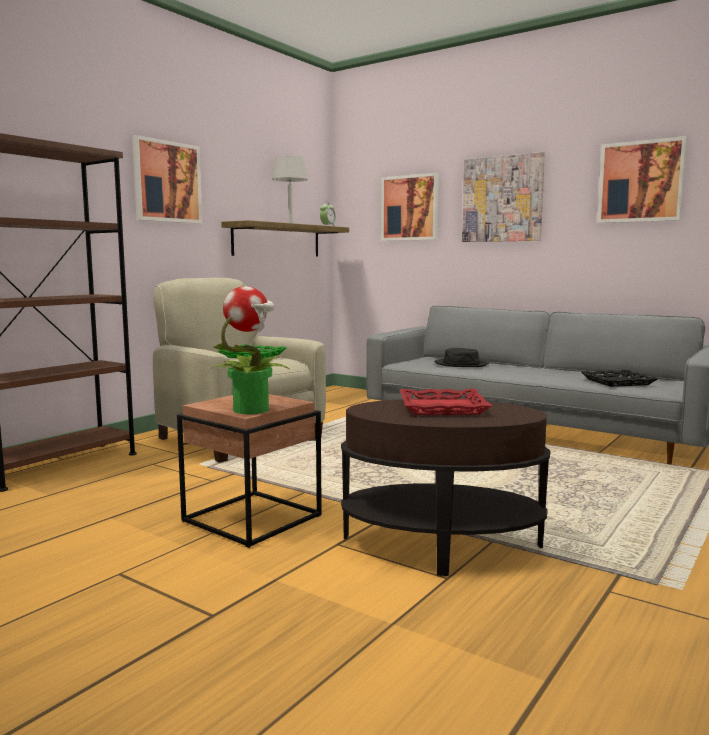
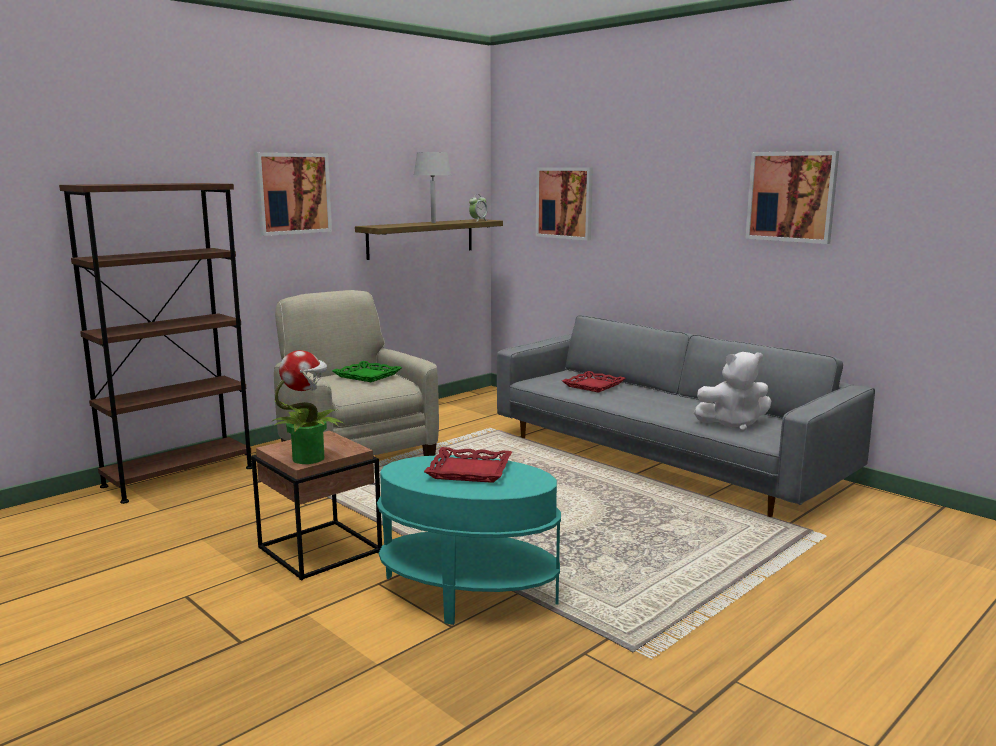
camera: 10 degrees right, 5 degrees up
(441, 546) = (468, 594): brown side table -> turquoise side table
(461, 364) = (593, 385): black hat -> red tray
(502, 199) = (654, 202): picture -> none
(618, 382) = (733, 424): black tray -> white plush toy

